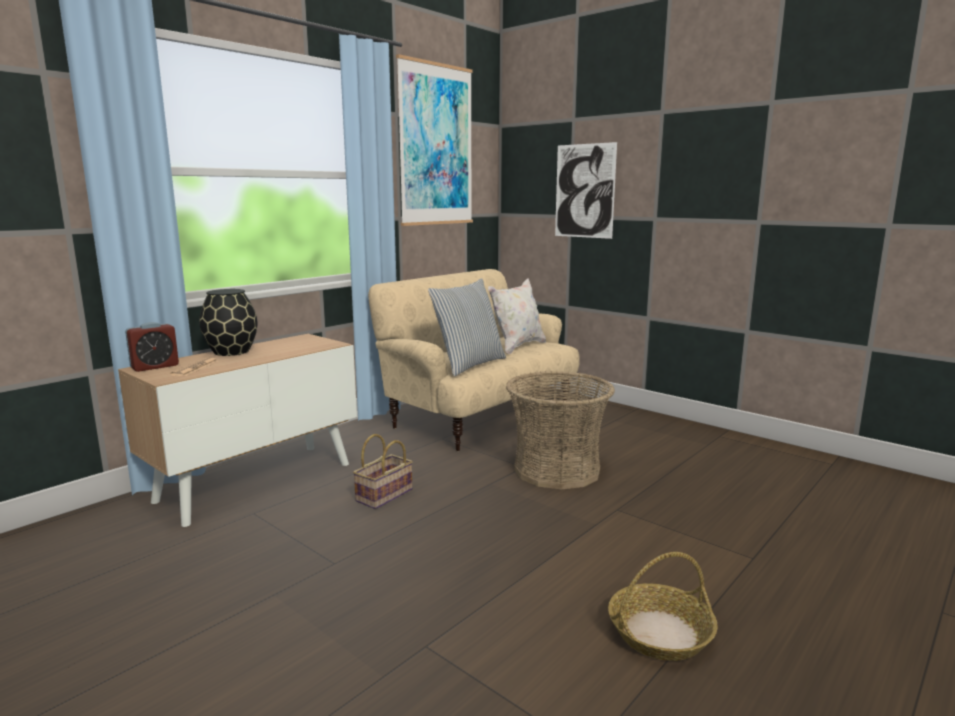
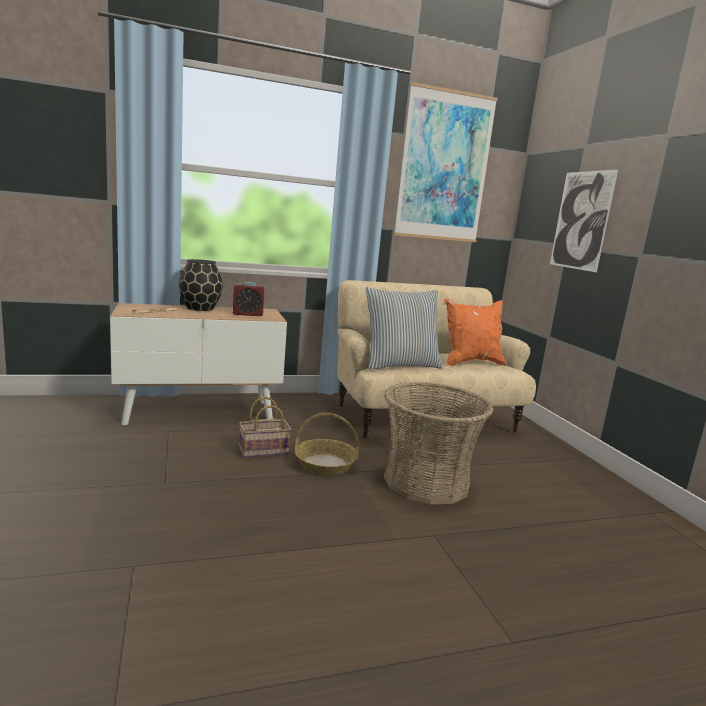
camera: 30 degrees right, 0 degrees up
(155, 367) = (137, 306): alarm clock -> alarm clock (248, 314)
(517, 347) = (470, 363): white pillow -> orange pillow
(660, 633) = (314, 656): basket -> basket (325, 464)

